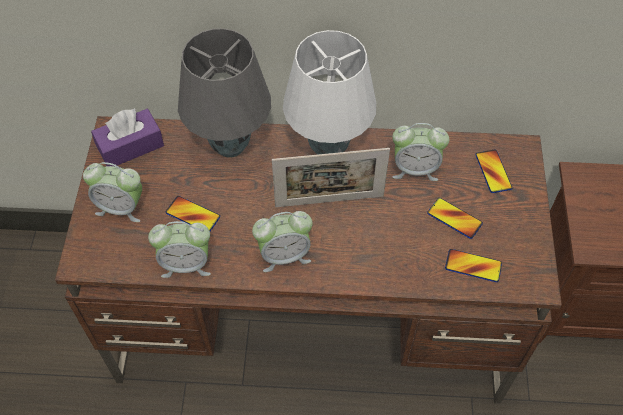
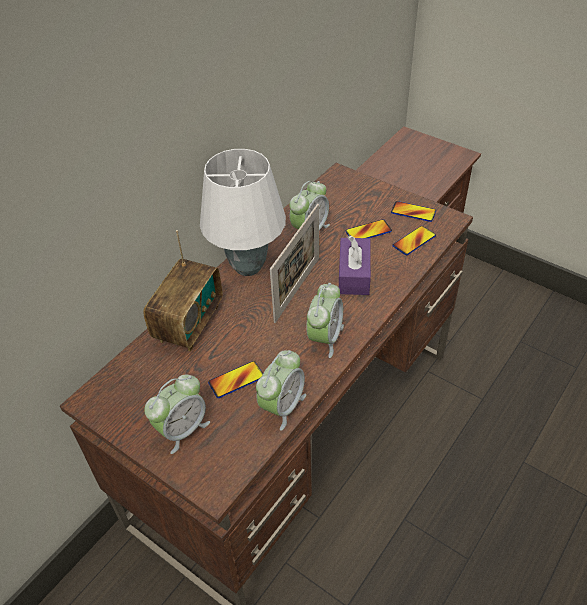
camera: 55 degrees left, 10 degrees down
(130, 146) = (121, 394): purple tissue box -> purple tissue box (354, 274)
(231, 145) = (189, 323): grey table lamp -> radio
(493, 172) = (346, 196): phone -> phone (413, 212)

